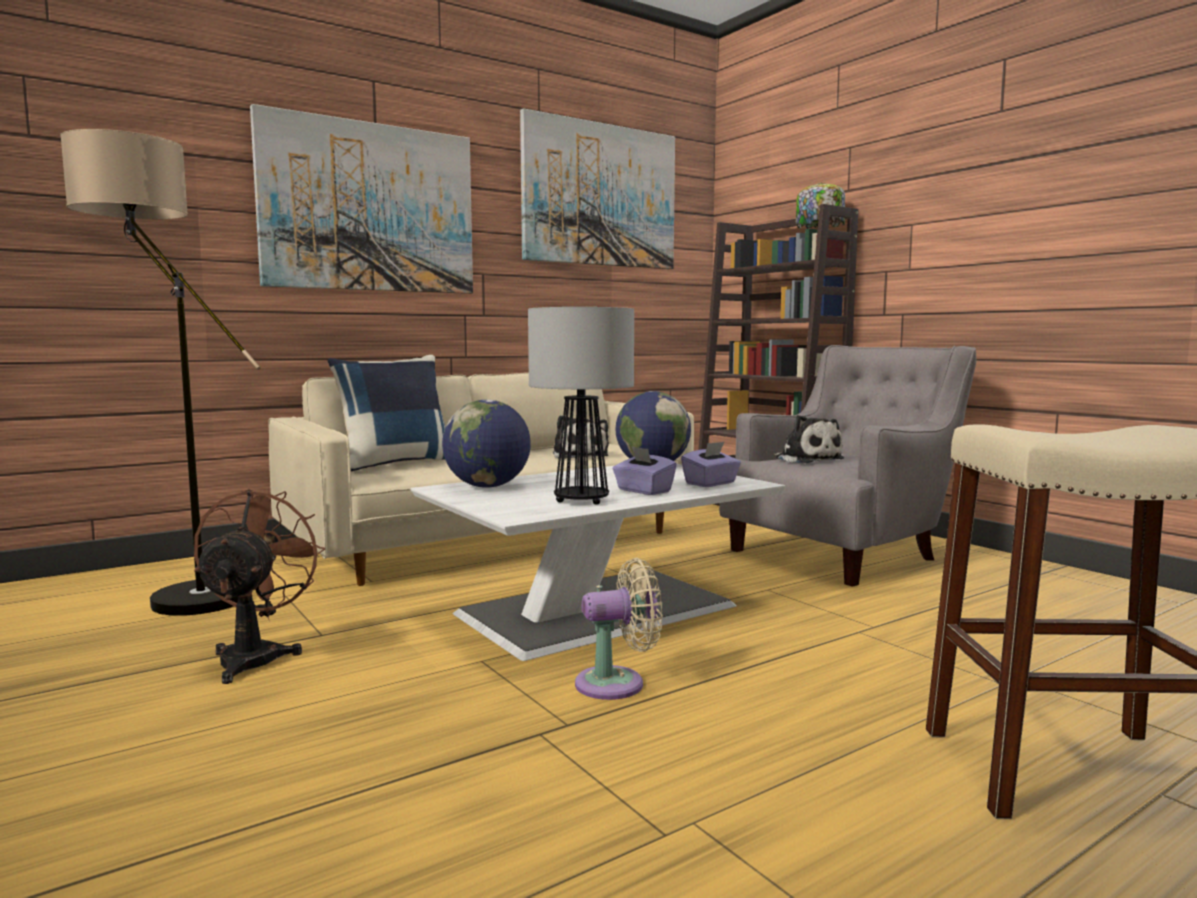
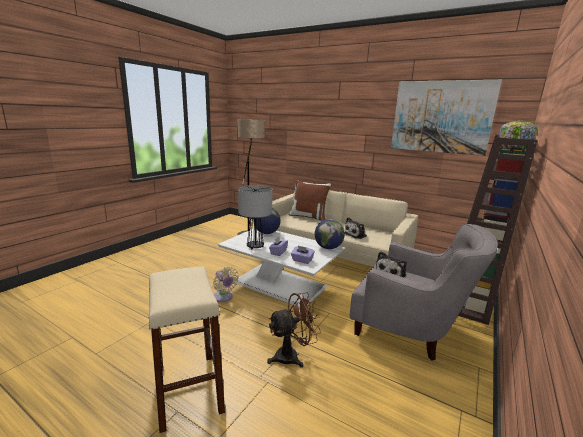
camera: 65 degrees right, 10 degrees up
(256, 656) = (219, 252): brown fan -> brown fan (292, 356)
(369, 208) = (332, 128): picture -> none
(396, 464) = (308, 217): blue pillow -> brown pillow

